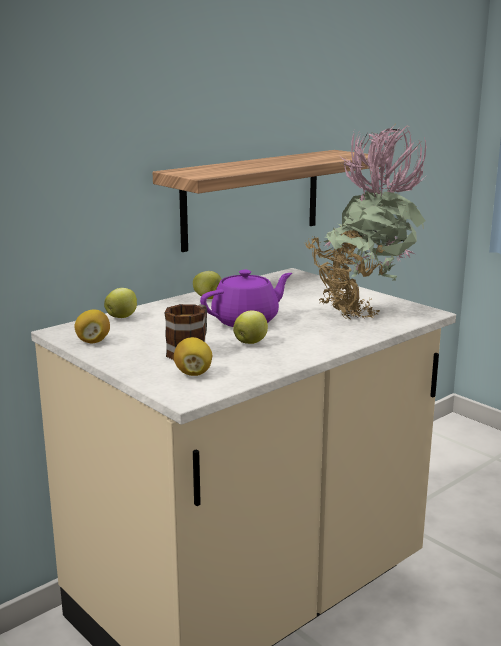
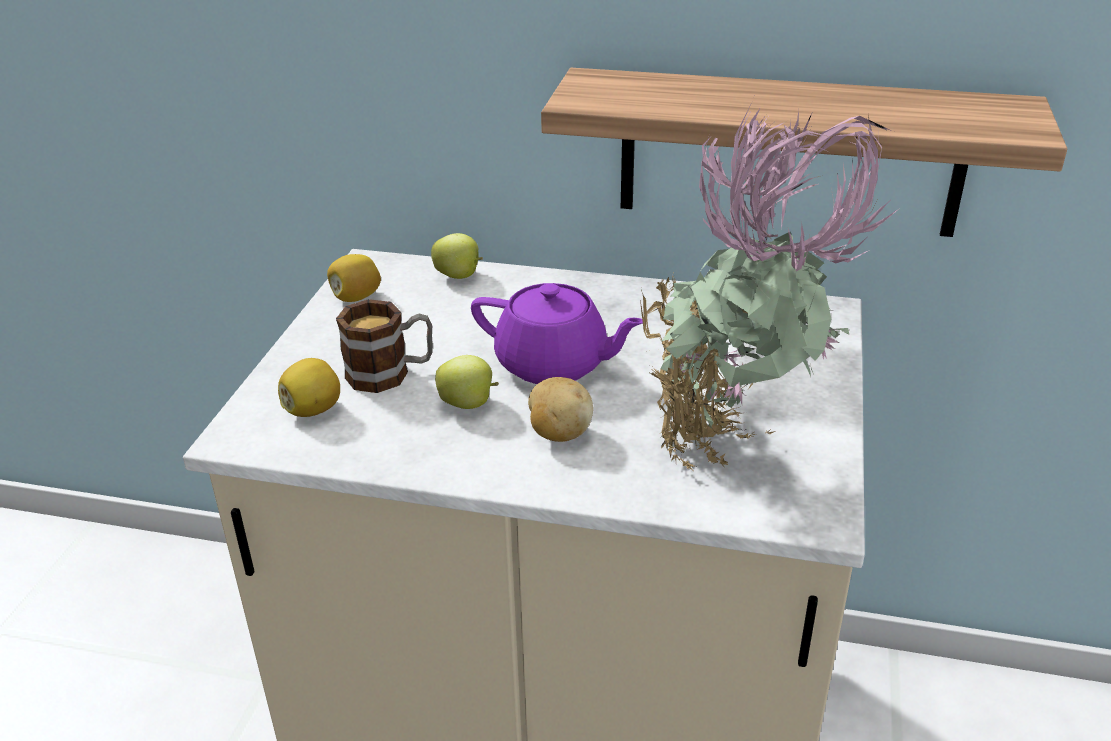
camera: 55 degrees right, 15 degrees up
(209, 298) = (610, 298): apple -> none
(304, 333) = (558, 433): none -> potato

